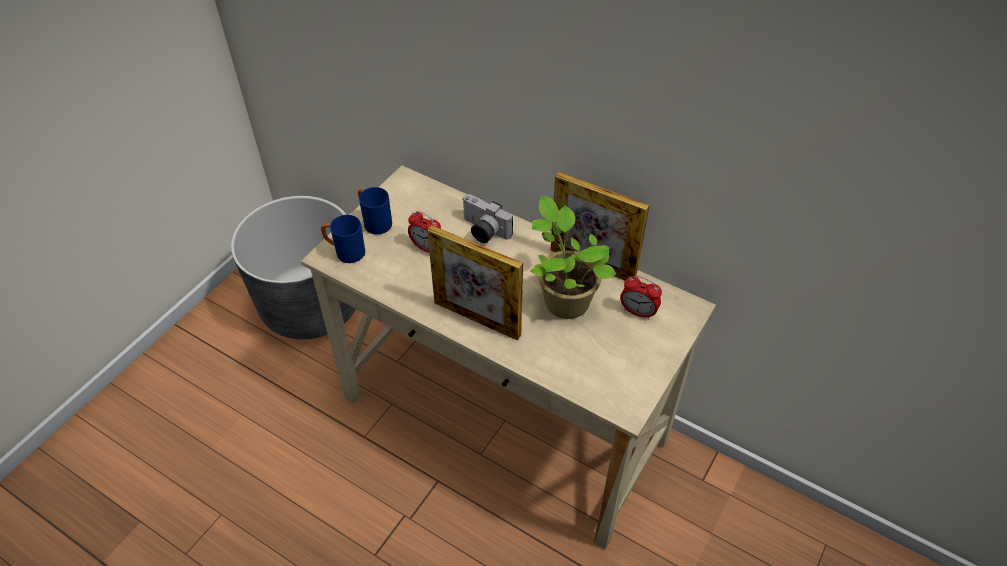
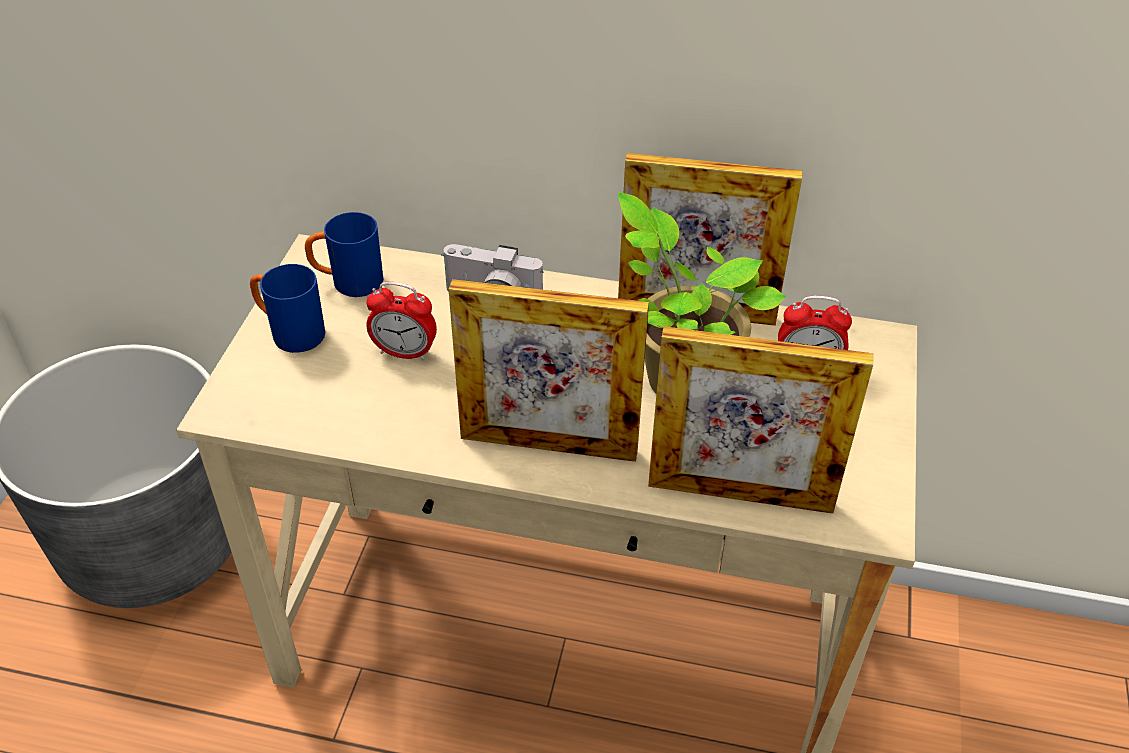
camera: 20 degrees left, 5 degrees down
(345, 252) = (256, 394): blue mug -> blue mug (348, 283)
(563, 373) = (740, 494): none -> picture frame

